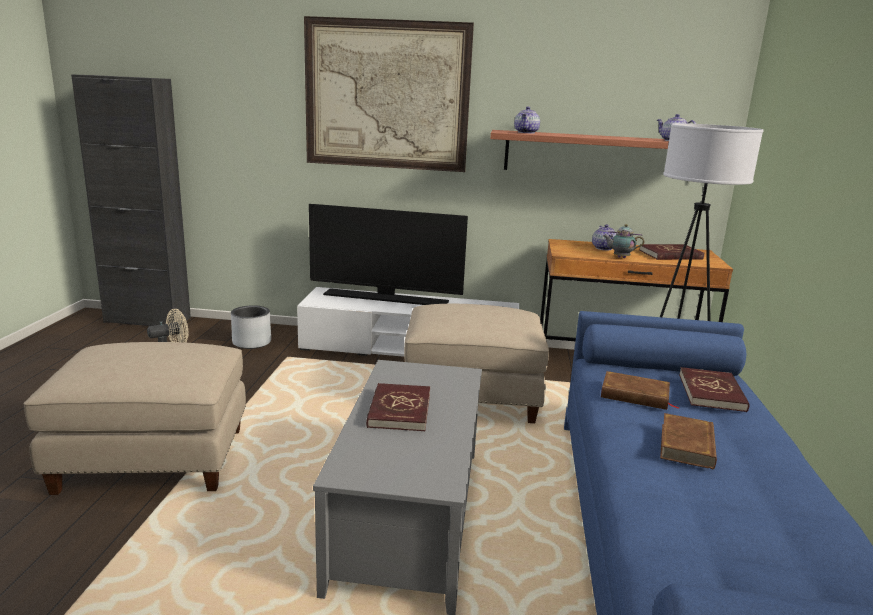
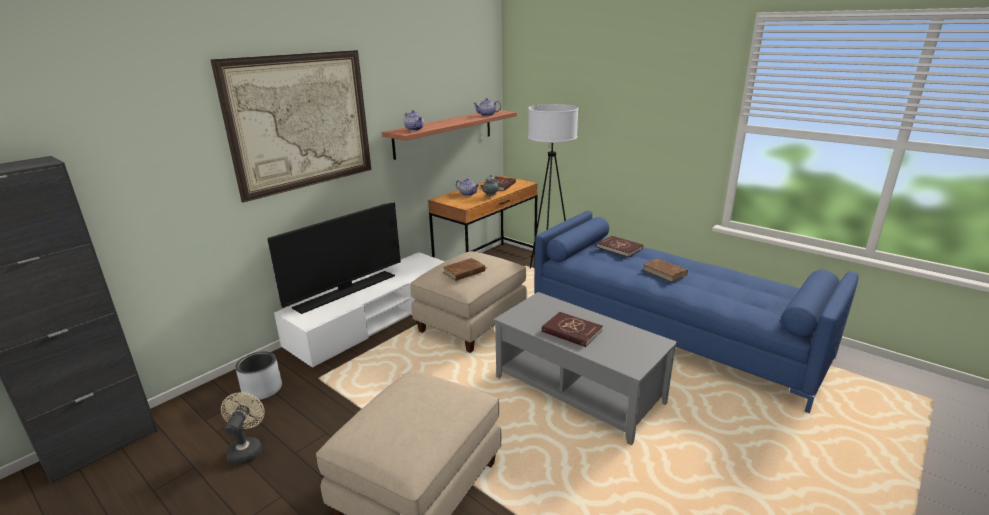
camera: 55 degrees left, 5 degrees up
(635, 395) = (610, 264): brown book -> brown book (464, 272)

